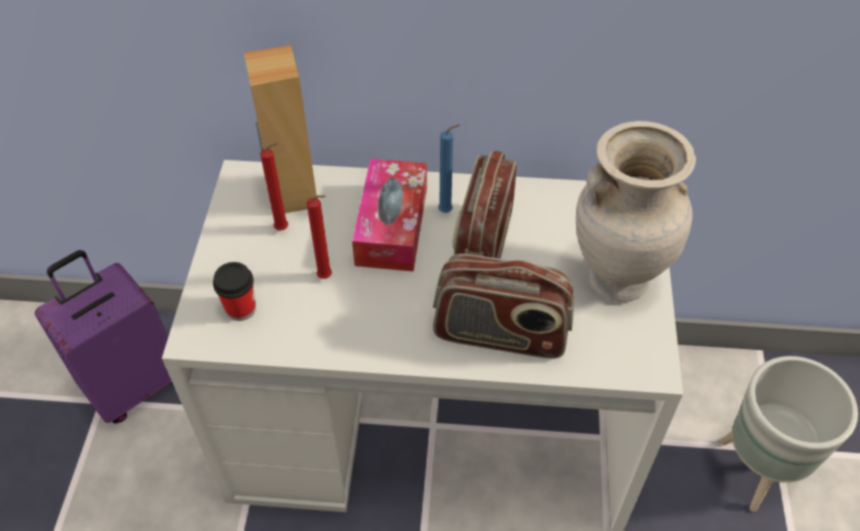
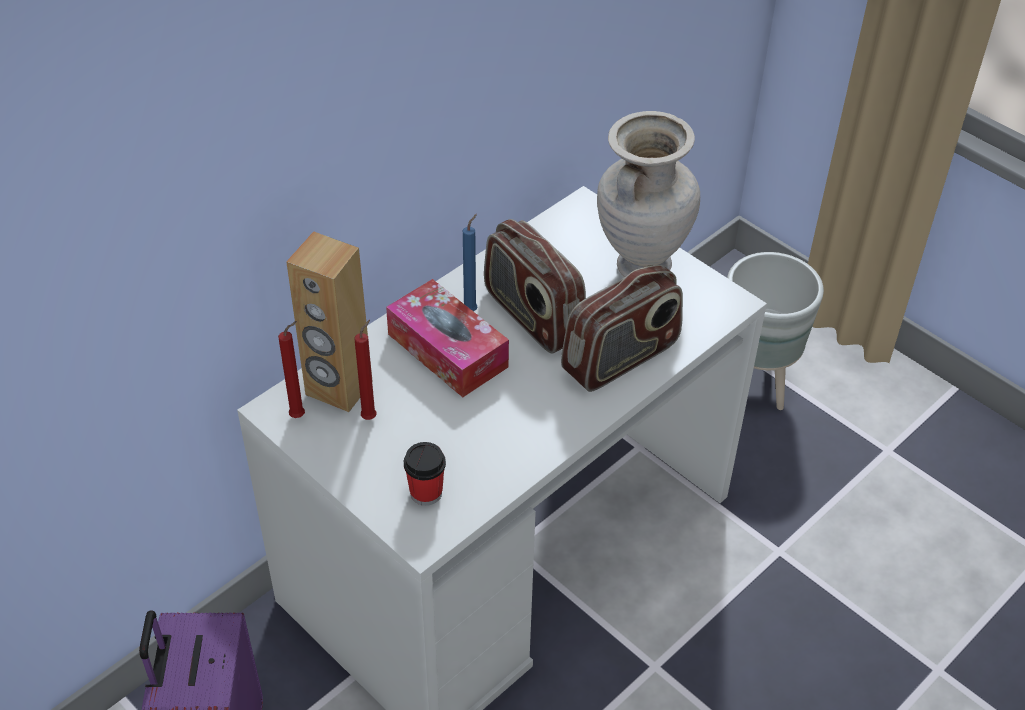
camera: 50 degrees left, 5 degrees down
(327, 277) = (455, 421): red candle -> red candle (300, 415)

